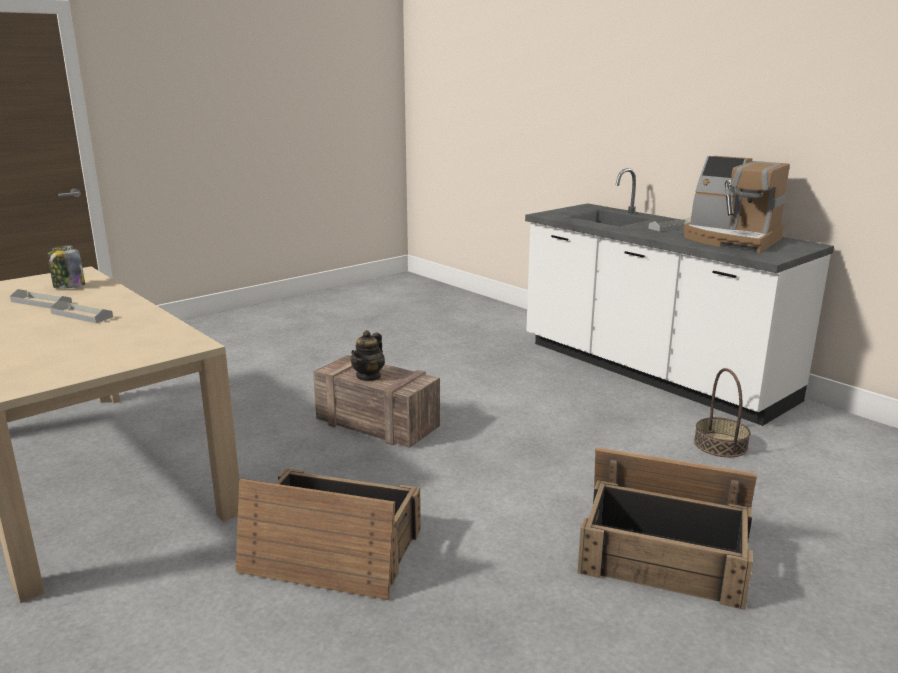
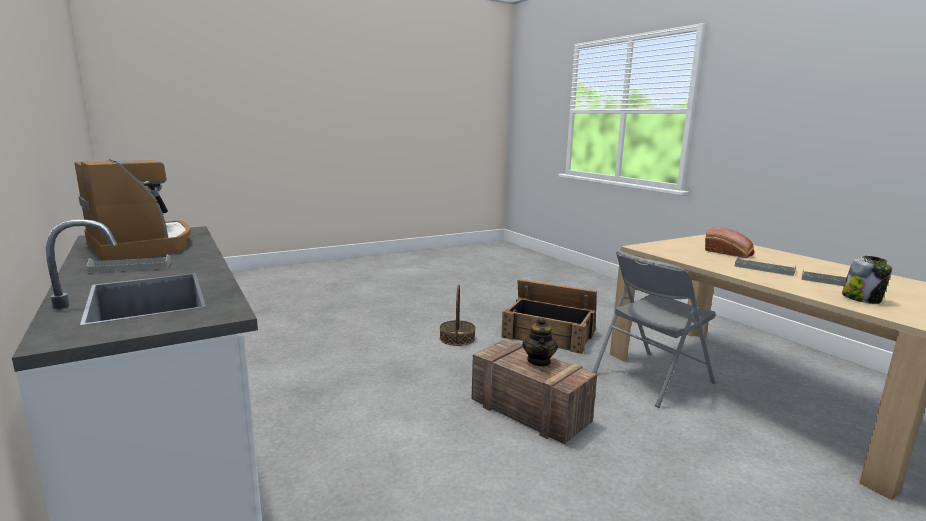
camera: 170 degrees left, 5 degrees down
(62, 343) = (729, 253): none -> bread
(209, 478) = (652, 378): none -> grey chair
(368, 376) = (539, 361): teapot -> teapot turned 150 degrees clockwise
(664, 554) = (383, 318): crate -> none
(720, 445) = (260, 361): basket -> basket (457, 338)

